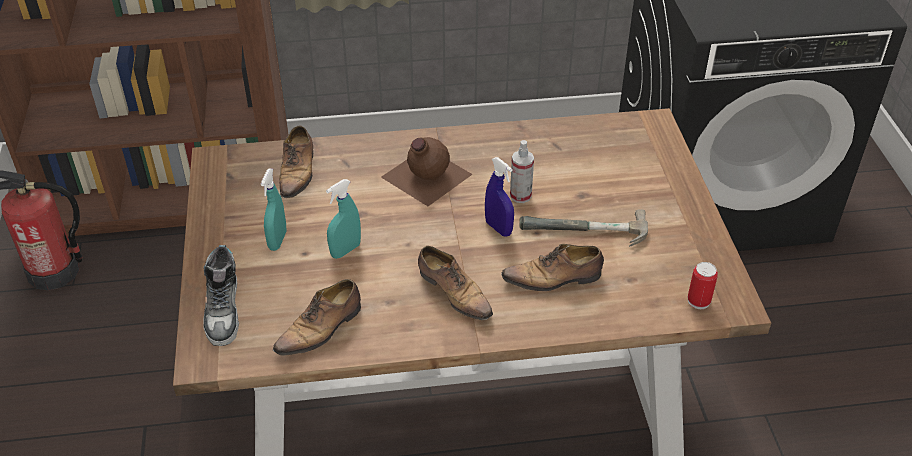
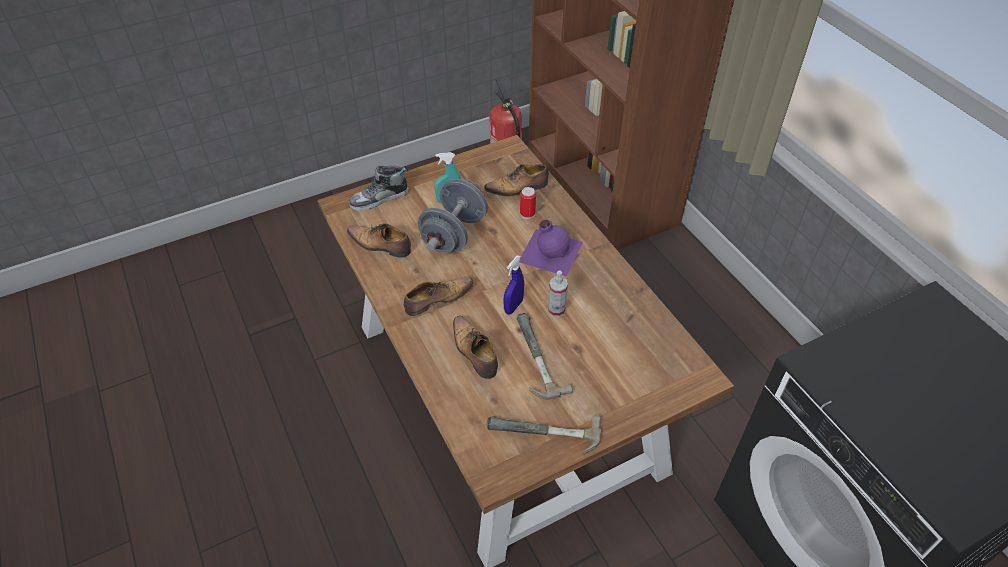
camera: 70 degrees right, 5 degrees up
(345, 250) = (454, 234): turquoise spray bottle -> grey dumbbell
(425, 175) = (550, 251): brown bottle -> purple bottle
(454, 292) = (437, 299): shoe -> shoe turned 150 degrees counterclockwise
(693, 252) = (544, 437): none -> hammer
(698, 301) = (487, 450): can -> can (527, 214)

